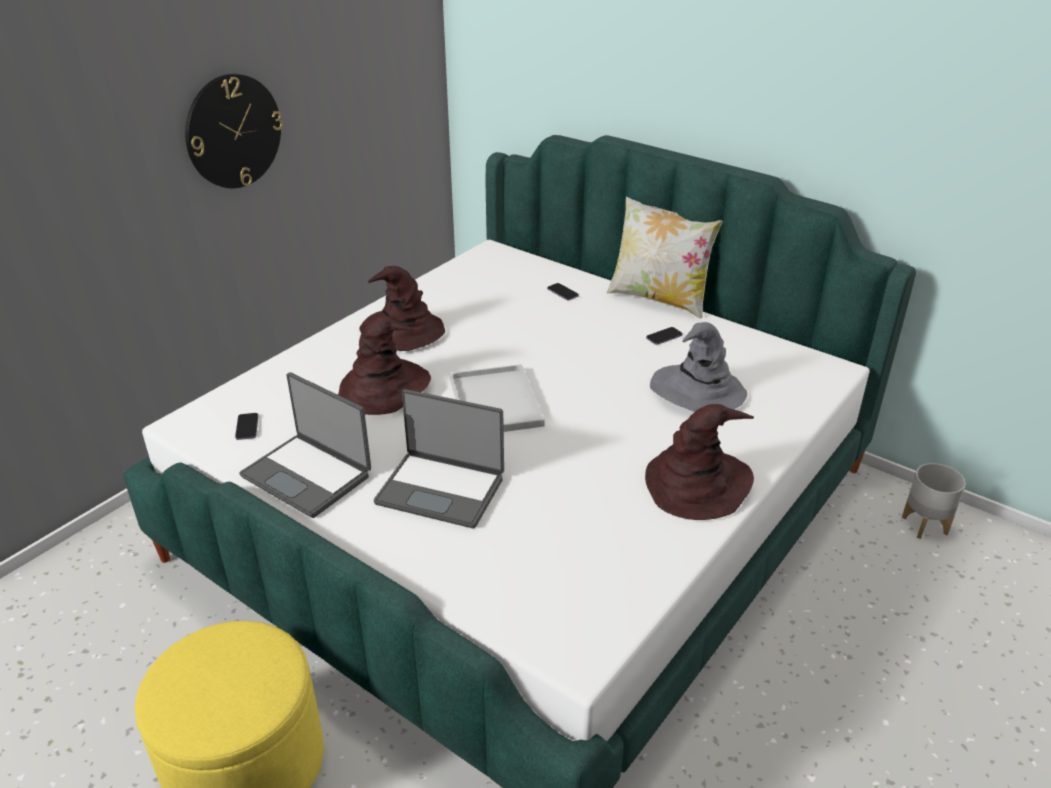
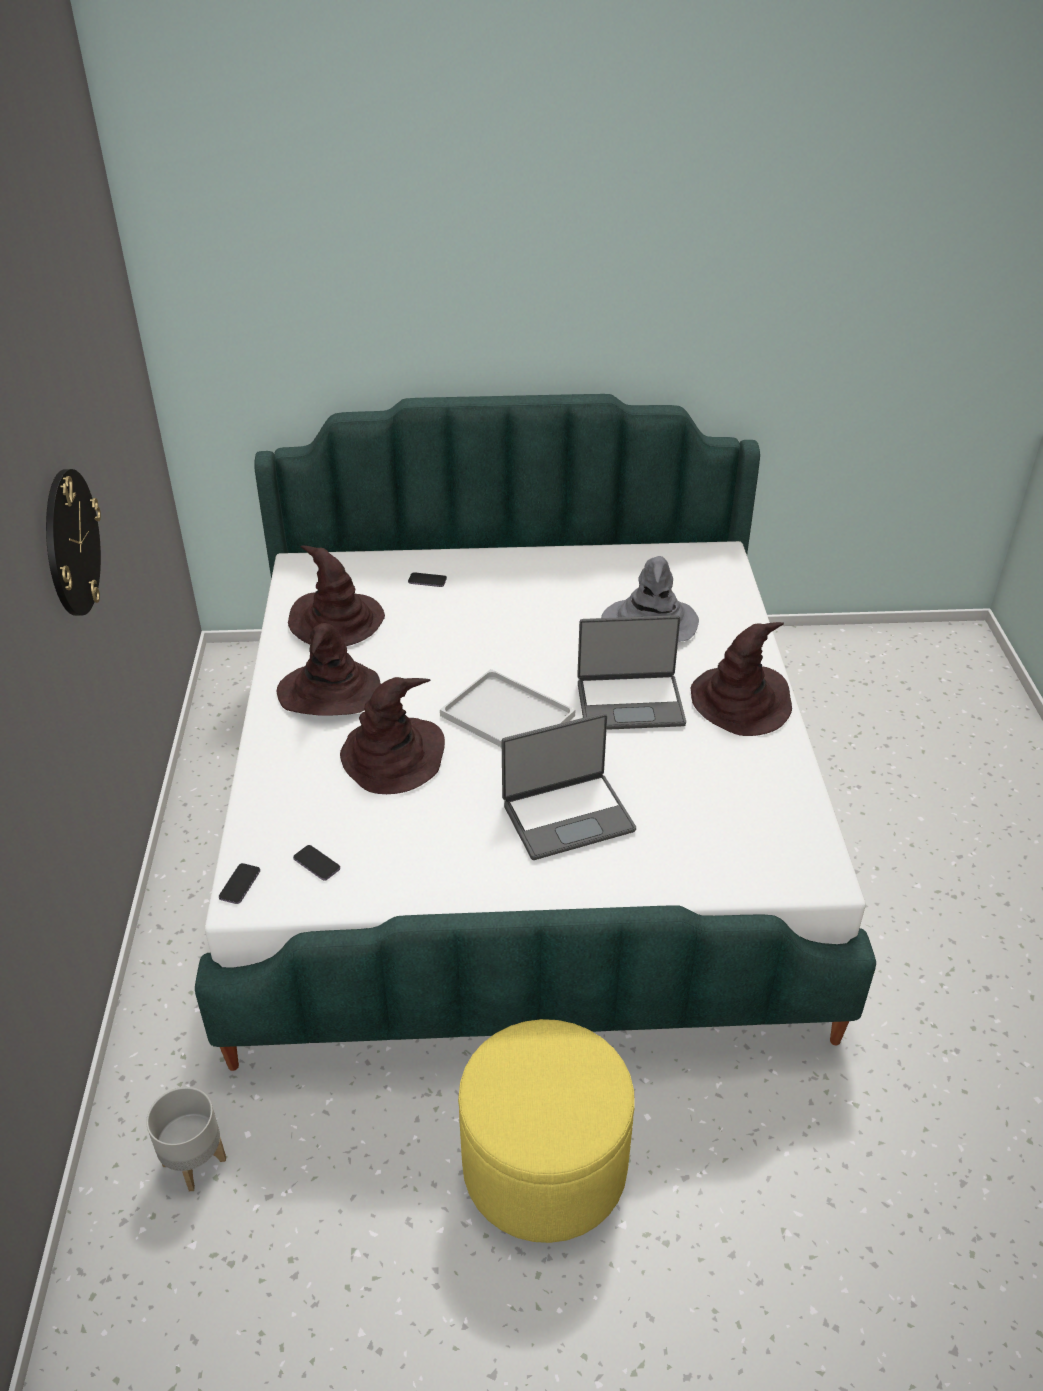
camera: 40 degrees left, 5 degrees up
(308, 475) = (440, 871): laptop -> laptop (630, 702)
(467, 292) = (336, 622): none -> brown hat
(659, 299) = (518, 549): pillow -> none
(664, 337) = (566, 585): phone -> phone (240, 885)
(924, 524) = (808, 656): grey planter -> grey planter (194, 1161)

